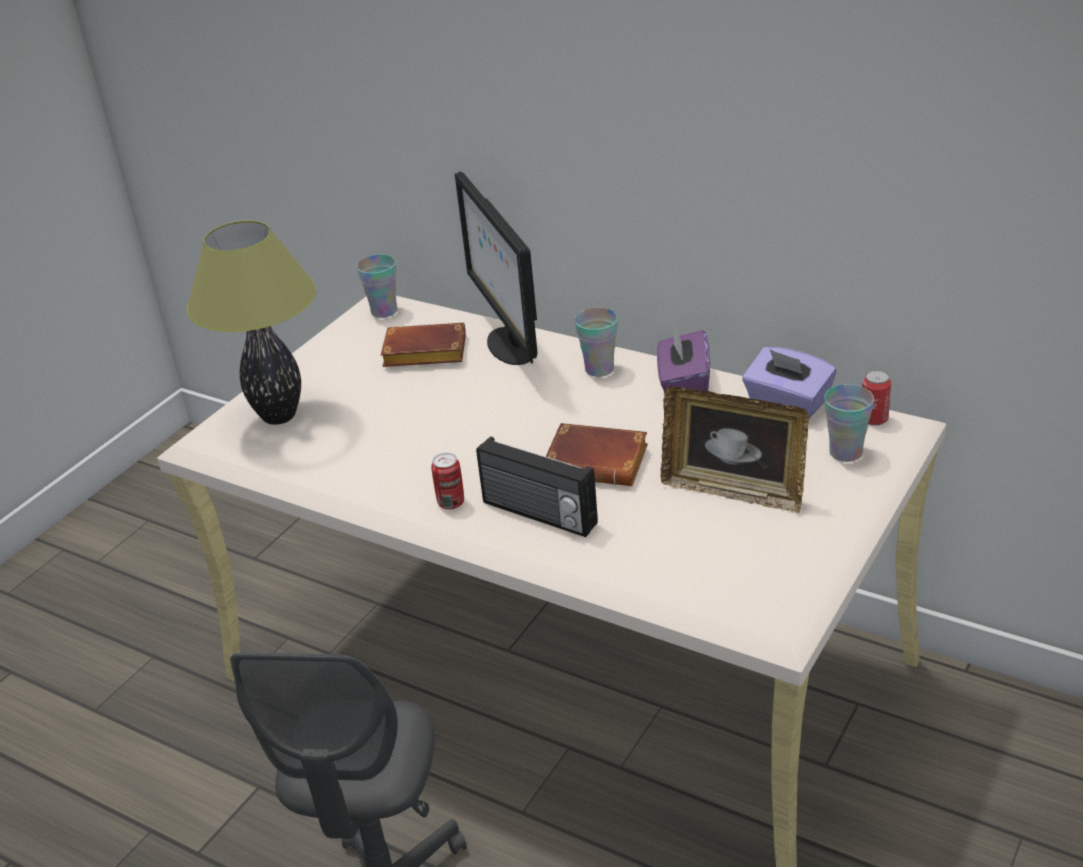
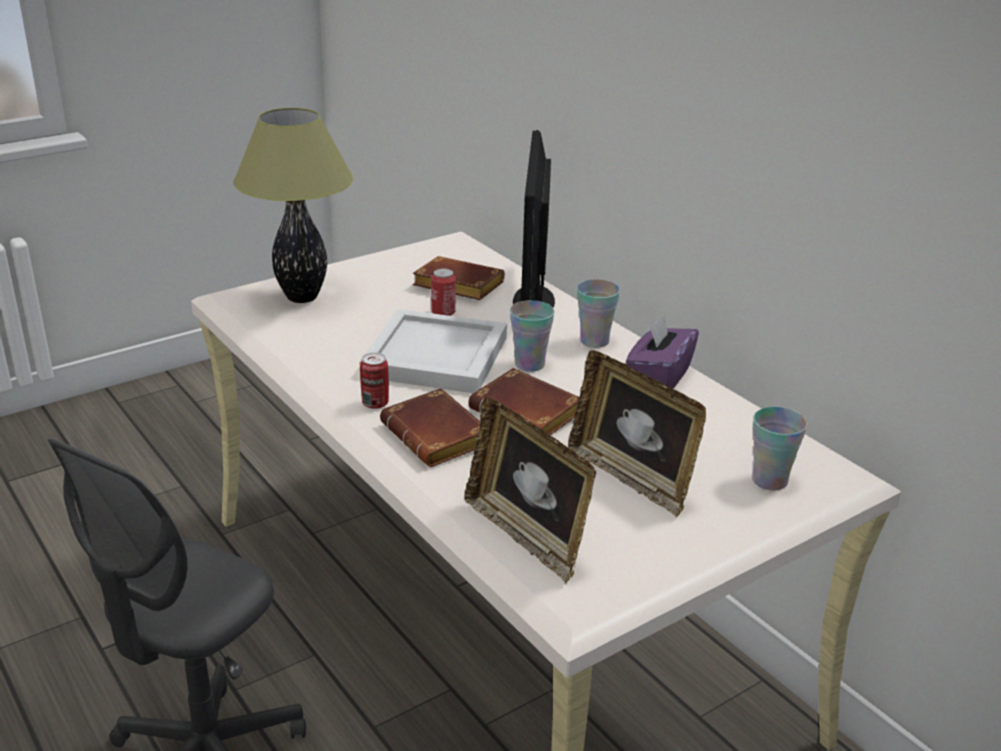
camera: 20 degrees right, 5 degrees down
(384, 311) = (453, 247): cup -> cup (529, 364)
(468, 433) = (438, 356): none -> white tray
(538, 514) = (439, 437): radio -> brown book
(690, 577) = (527, 535): none -> picture frame
(787, 404) = (746, 421): purple tissue box -> none
(874, 419) = (822, 461): can -> can (443, 313)

